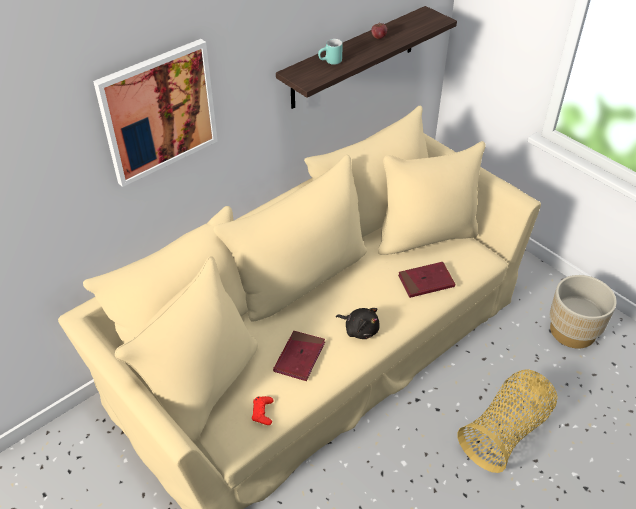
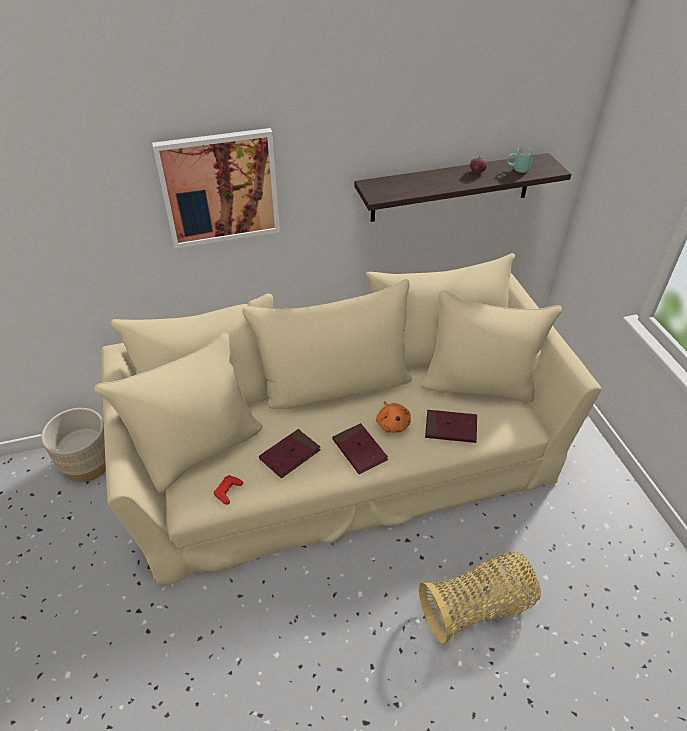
camera: 25 degrees right, 0 degrees up
(330, 62) = (412, 184): turquoise mug -> turquoise mug (517, 170)
(360, 329) = (359, 450): black plush toy -> red book
(374, 295) = (392, 423): none -> orange plush toy
(572, 331) = (608, 536): beige planter -> beige planter (88, 464)

